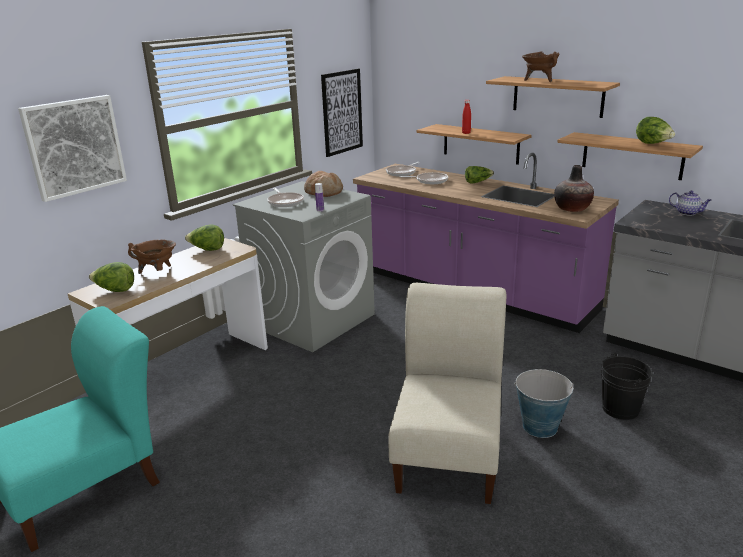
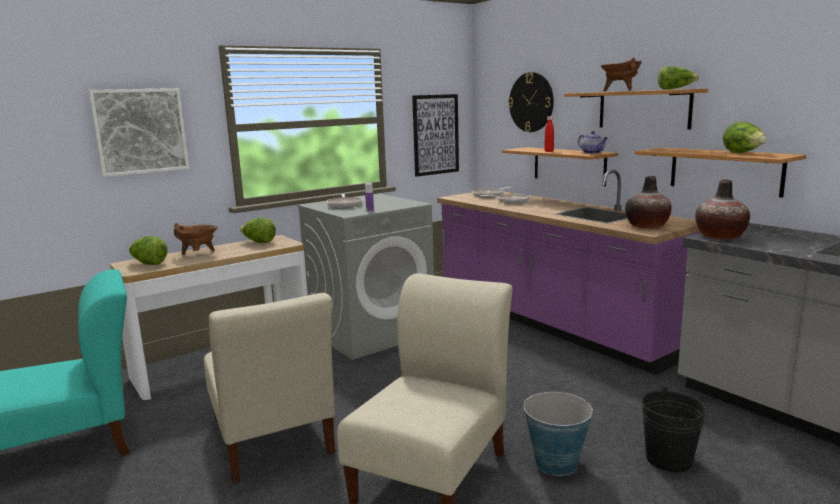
camera: 15 degrees right, 10 degrees down
(288, 445) = (272, 440): none -> beige chair
(324, 192) = (389, 200): bread -> none
(440, 80) = (531, 102): none -> wall clock
(478, 182) = (561, 204): lettuce -> lettuce (675, 89)
(642, 220) = (720, 236): none -> vase
(688, 213) = (786, 233): teapot -> teapot (592, 153)

